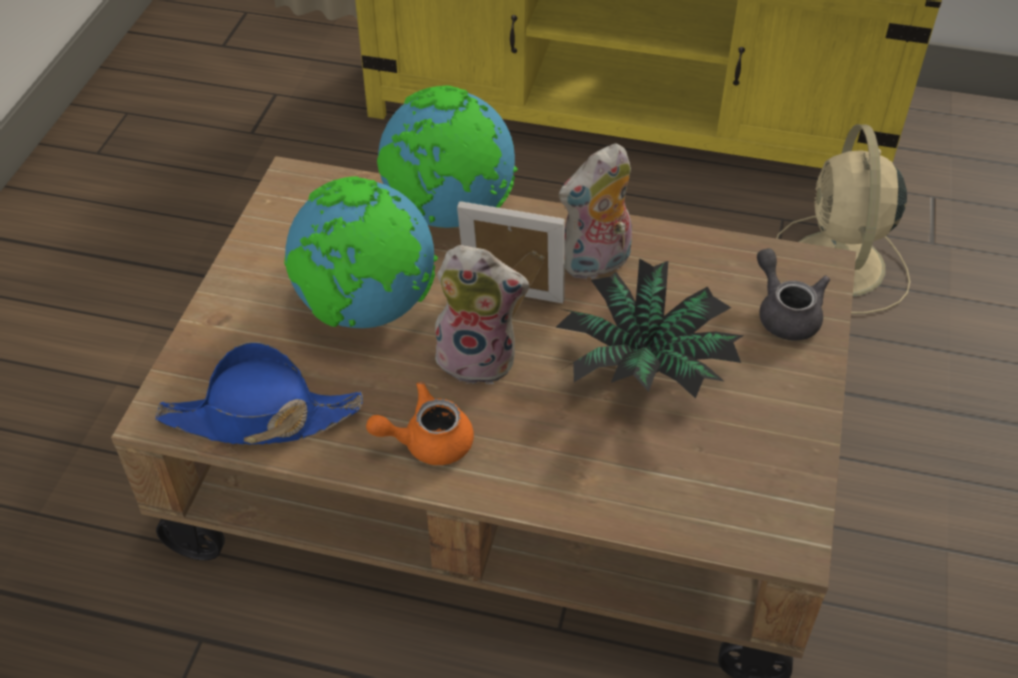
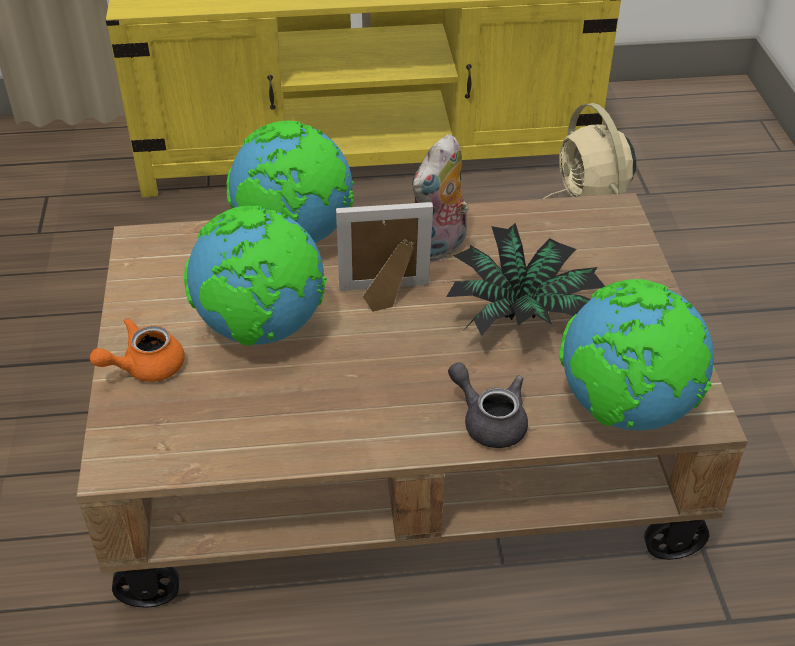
camera: 20 degrees left, 5 degrees down
(260, 418) = (212, 441): blue hat -> none
(427, 442) = (371, 421): orange teapot -> orange teapot (145, 367)
(479, 358) = (381, 343): plush toy -> none
(706, 510) = (626, 410): none -> globe
(785, 313) = (607, 249): grey teapot -> grey teapot (489, 421)

